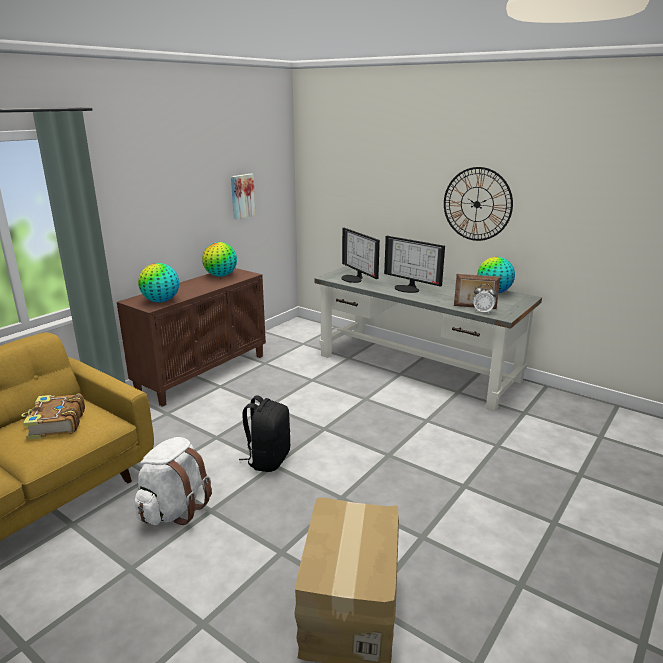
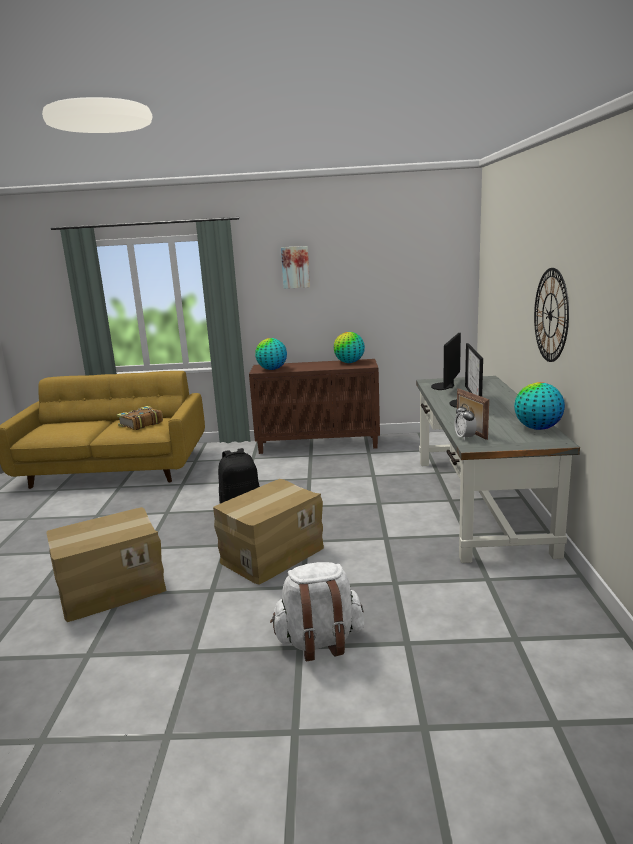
camera: 55 degrees right, 5 degrees down
(174, 509) = (157, 503): white backpack -> white backpack (319, 641)
(242, 196) = (397, 294): picture -> picture (295, 267)
(392, 480) = (271, 554): none -> cardboard box

